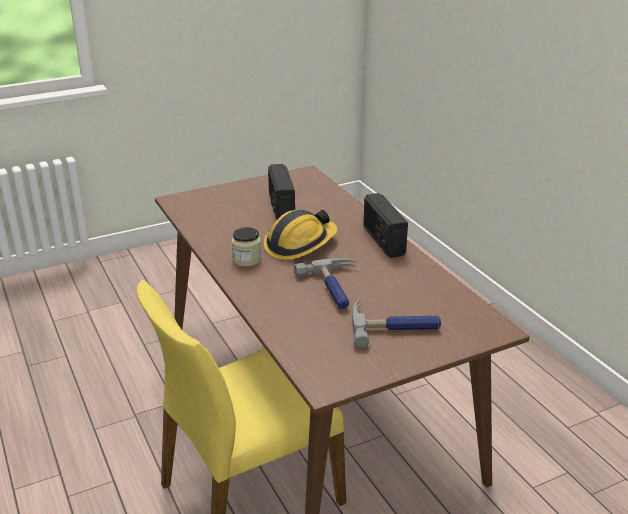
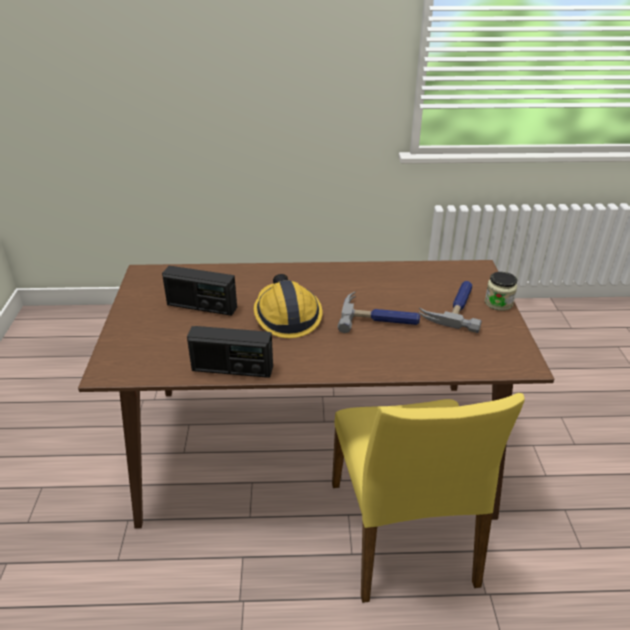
camera: 65 degrees left, 5 degrees up
(247, 259) = (291, 354): jar -> jar (498, 303)
(383, 240) = (316, 272): radio -> radio (232, 369)

